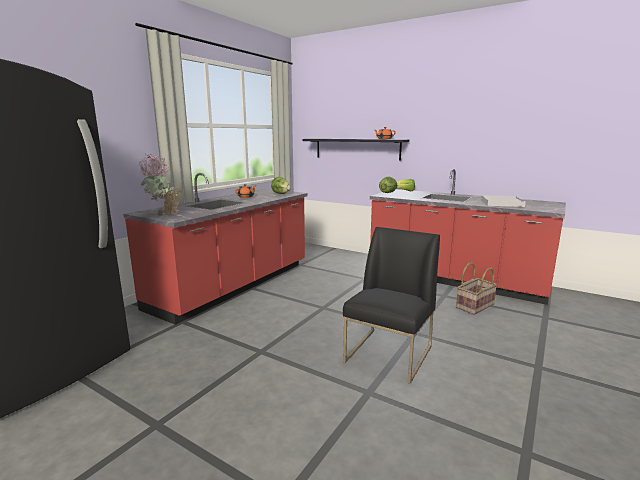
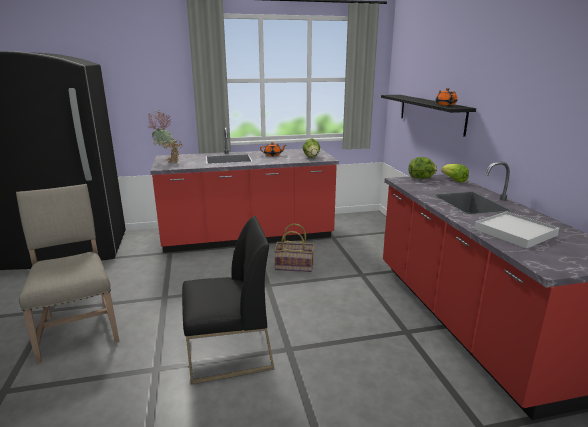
camera: 45 degrees right, 5 degrees up
(233, 415) = (78, 328): none -> beige chair
(474, 306) = (415, 361): basket -> basket (294, 266)

